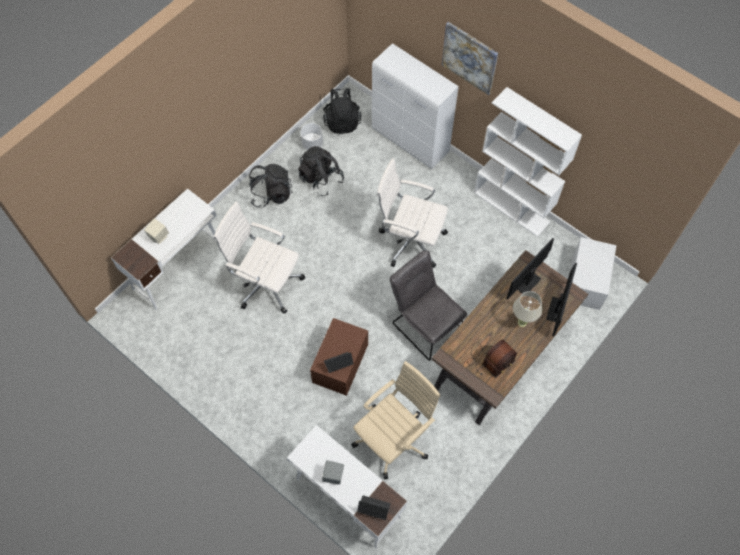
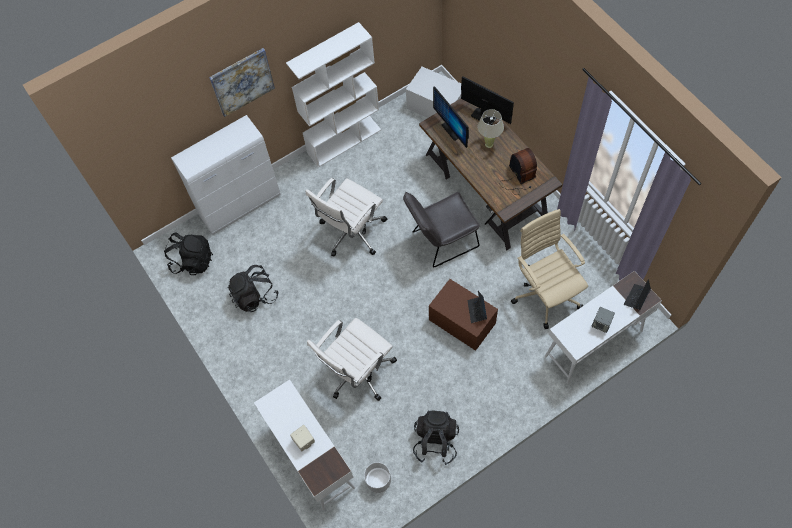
camera: 70 degrees left, 0 degrees up
(271, 194) = (255, 347): black backpack -> black backpack (435, 441)
(312, 143) = (208, 295): white planter -> white planter (378, 480)

